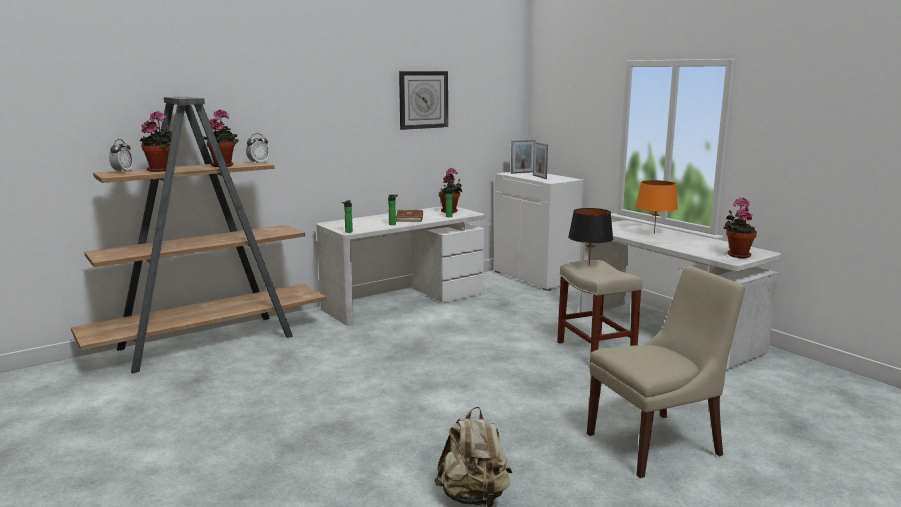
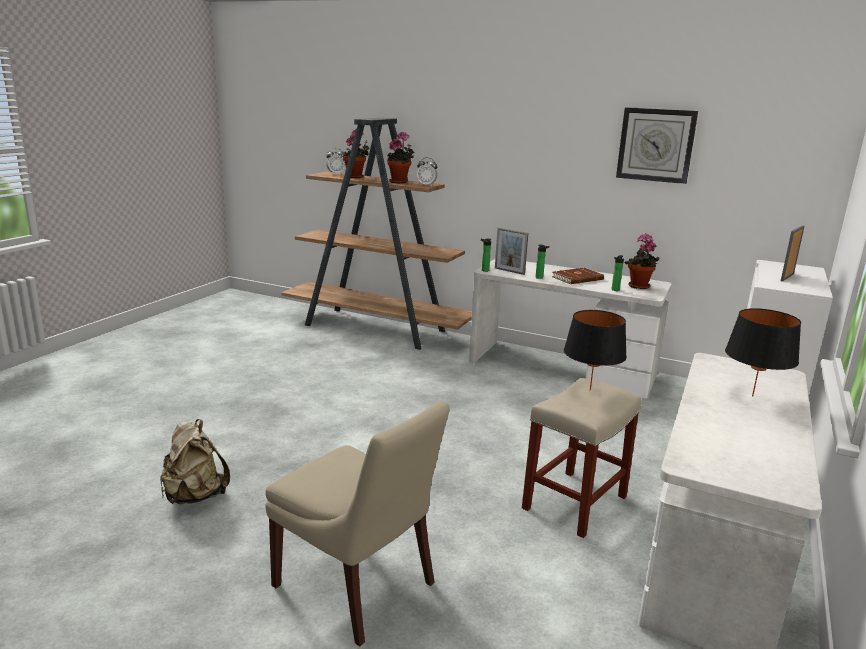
camera: 60 degrees right, 5 degrees up
(522, 172) = (796, 268): picture frame -> picture frame (509, 271)
(654, 233) = (752, 396): orange table lamp -> black table lamp
(737, 255) = (729, 467): potted plant -> none

